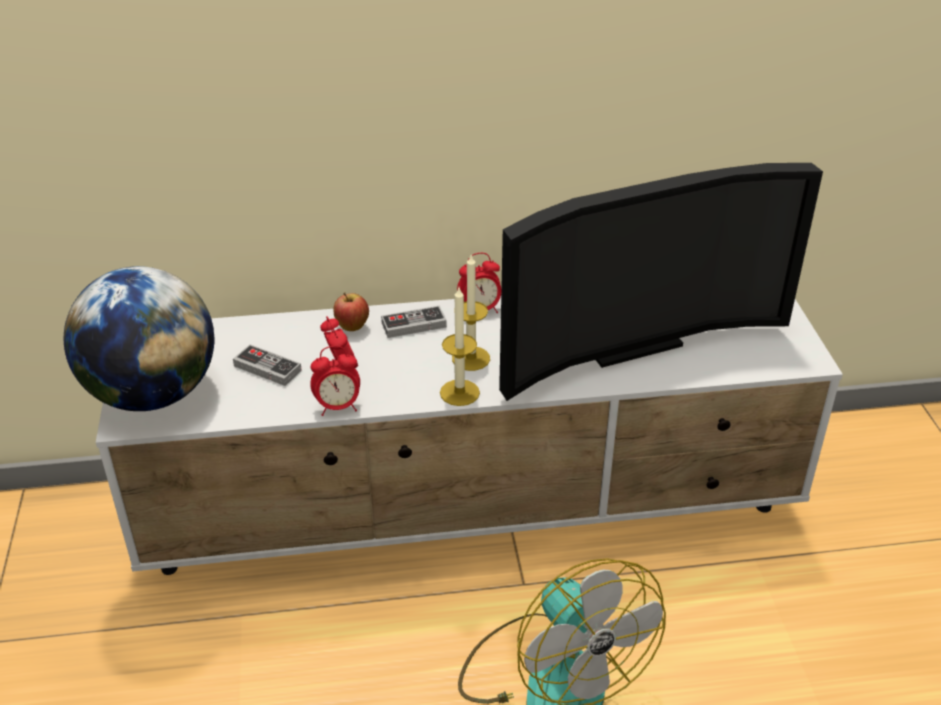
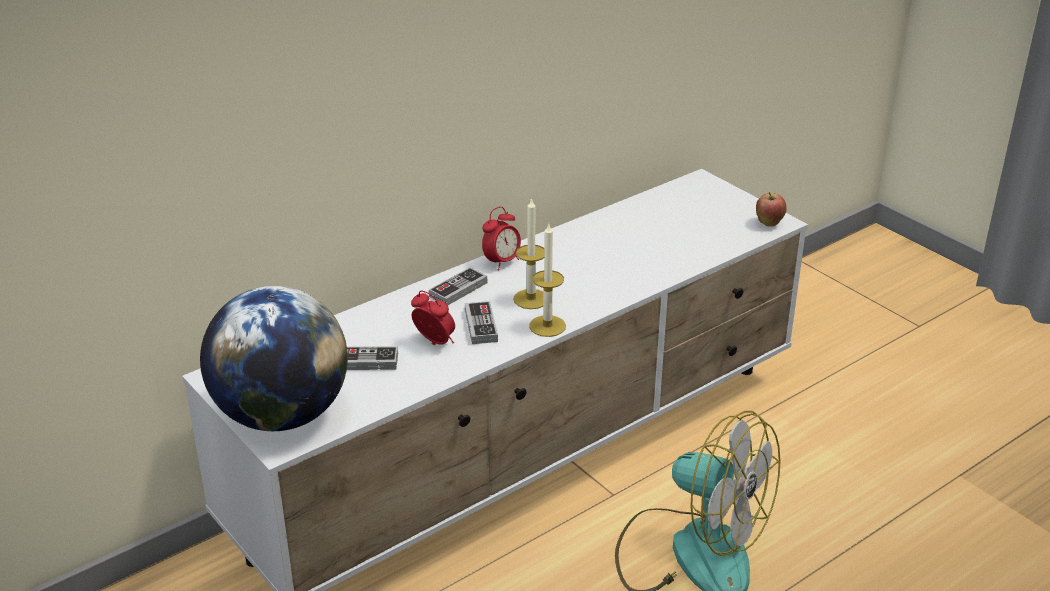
camera: 30 degrees left, 5 degrees down
(338, 407) = (459, 369): alarm clock -> none
(352, 327) = (407, 308): apple -> apple (769, 224)
(399, 369) = (481, 326): none -> game controller
(627, 341) = (639, 249): television -> none

